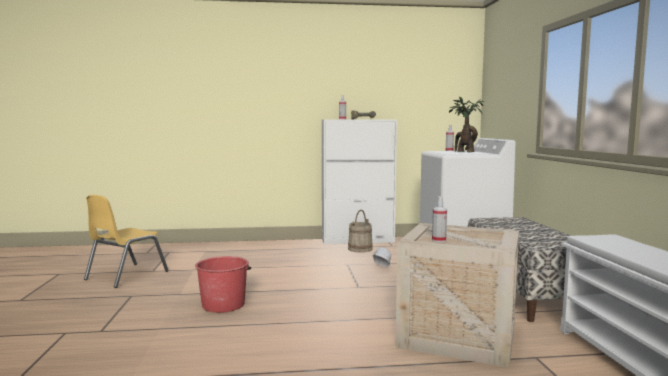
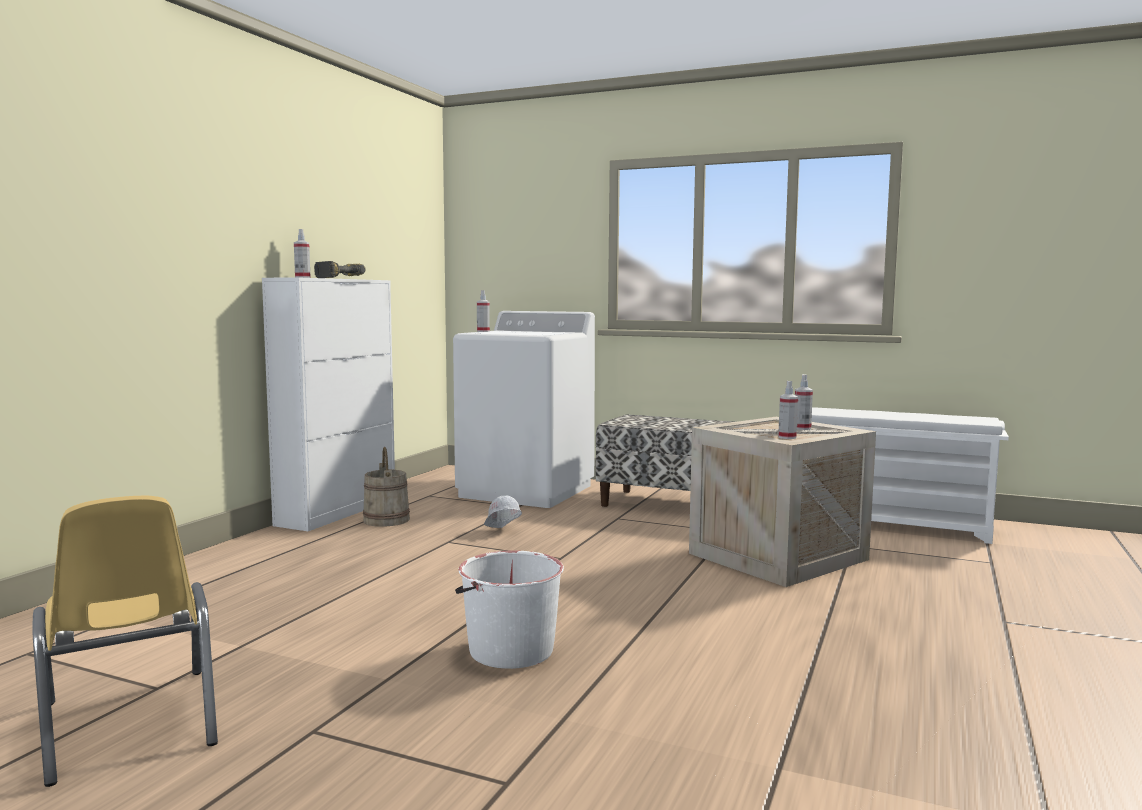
camera: 60 degrees left, 0 degrees up
(223, 304) = (510, 650): red bucket -> white bucket
(464, 152) = (526, 332): potted plant -> none
(480, 239) = (802, 428): none -> spray bottle

